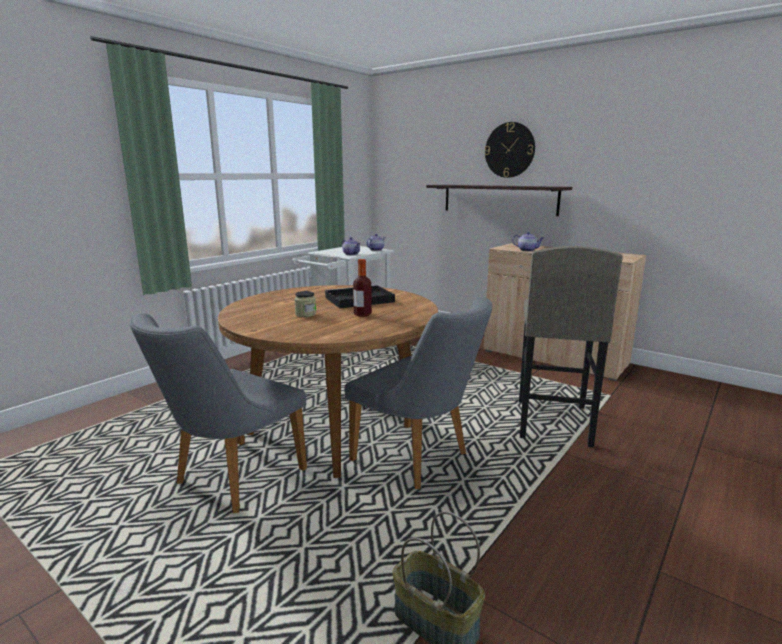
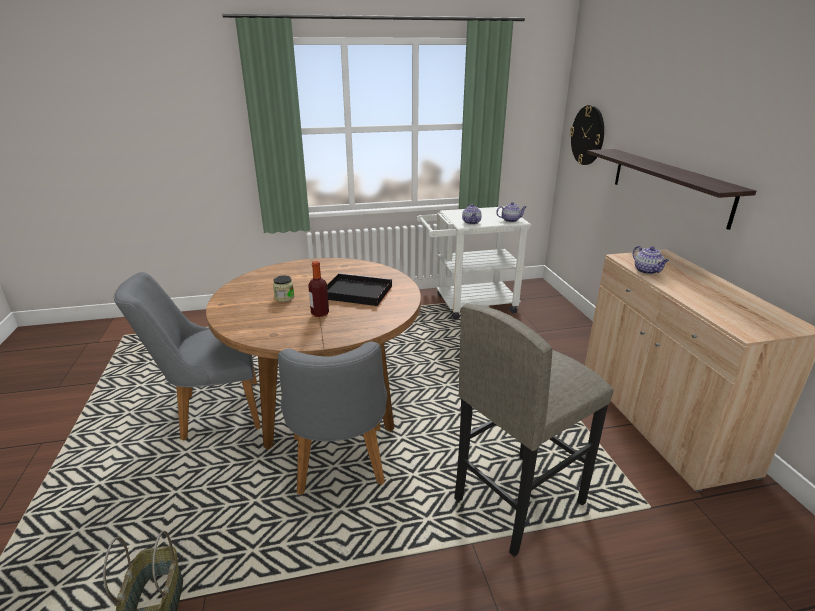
camera: 40 degrees right, 10 degrees up
(509, 150) = (693, 117): wall clock -> wall clock (587, 135)

